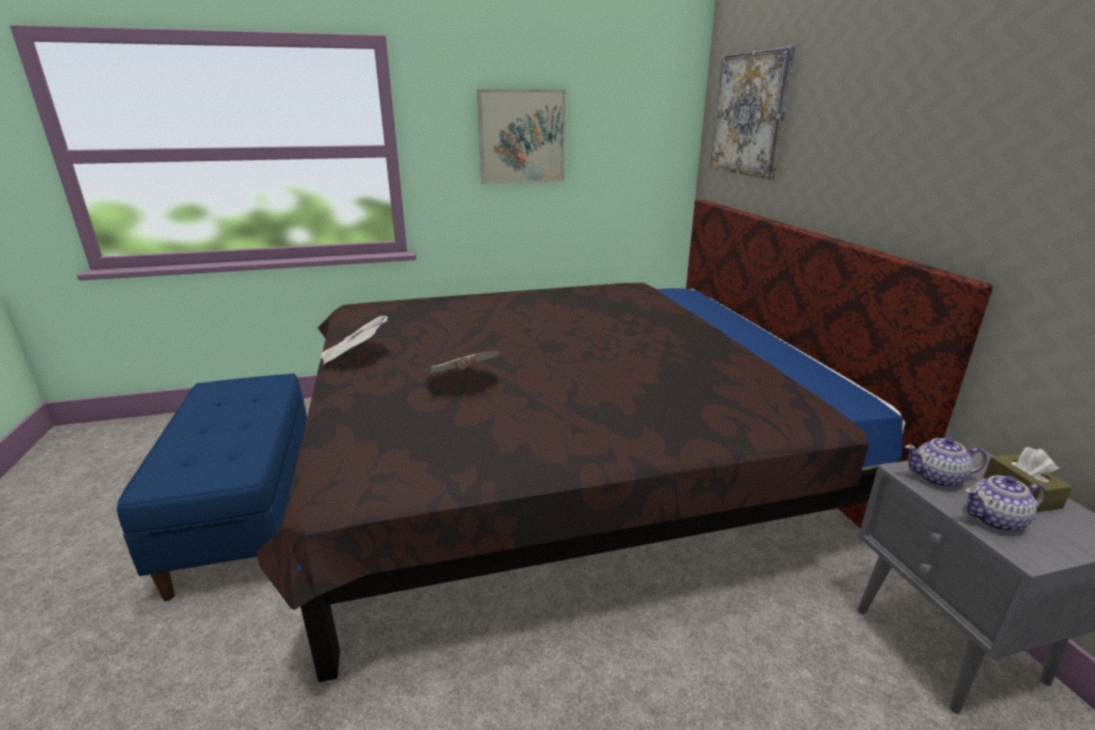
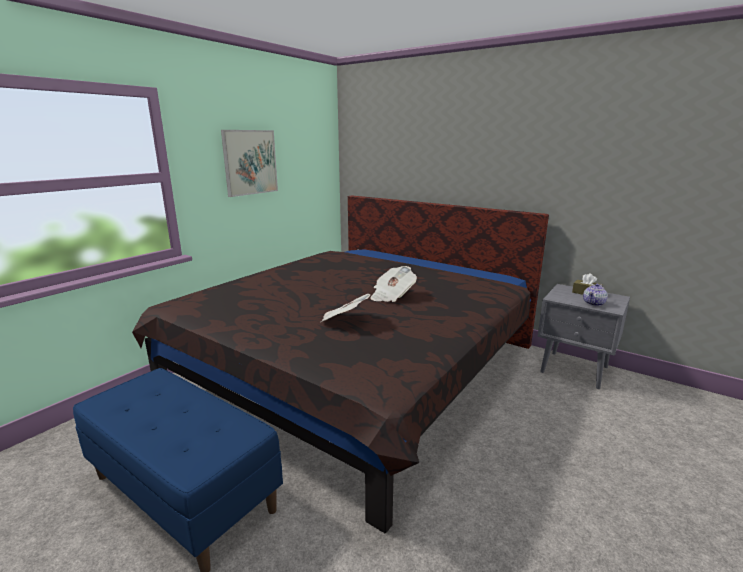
camera: 40 degrees left, 5 degrees down
(354, 357) = (244, 331): newspaper -> newspaper (392, 296)
(750, 114) = (381, 145): picture -> none
(938, 478) = (563, 297): teapot -> none

